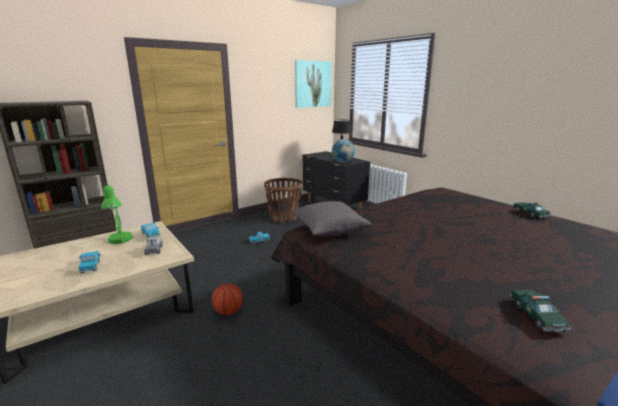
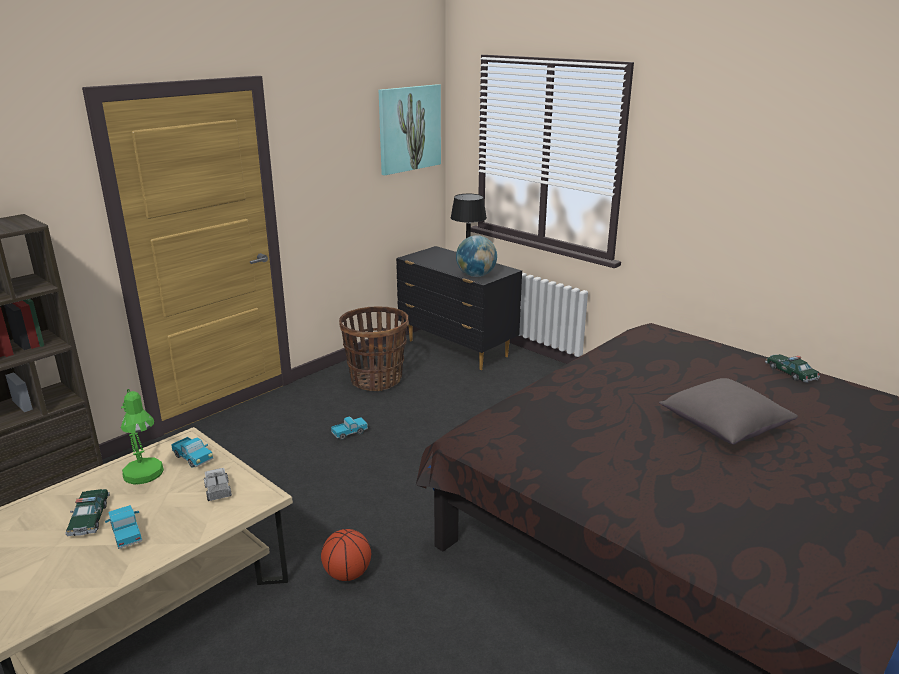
camera: 10 degrees left, 5 degrees up
(329, 230) = (507, 433): grey pillow -> grey pillow (723, 426)
(536, 315) = (817, 554): toy car -> toy car (90, 518)

